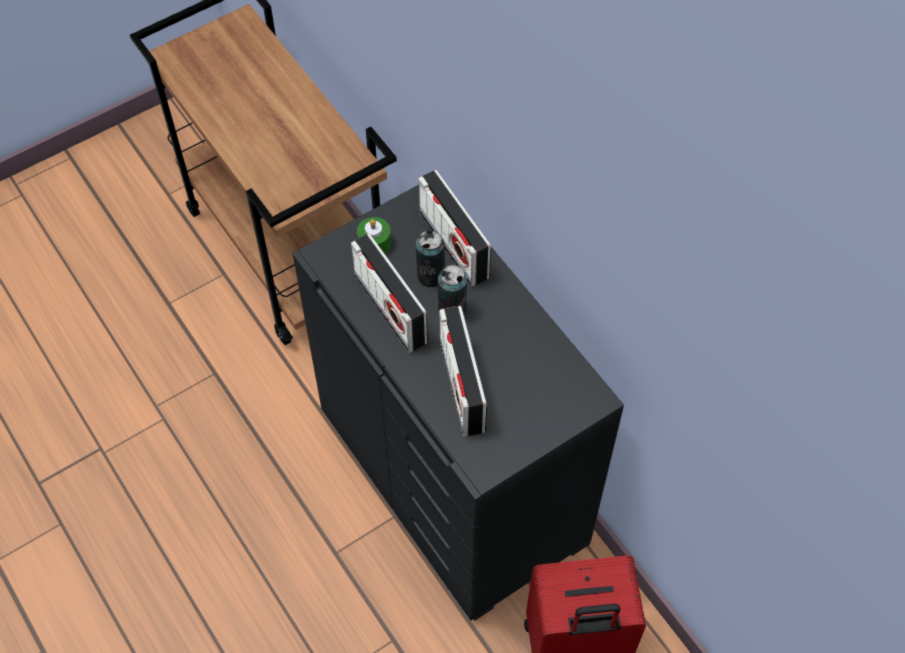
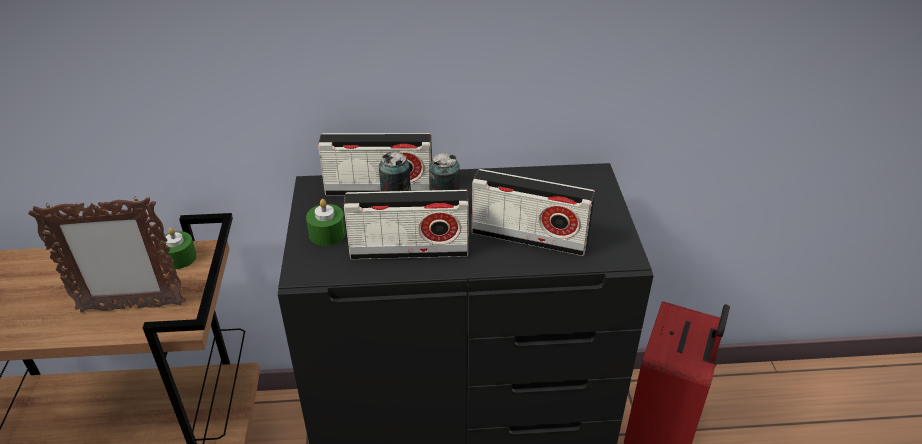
camera: 60 degrees left, 20 degrees down
(277, 166) = (131, 307): none -> picture frame
(344, 156) = (179, 258): none -> green candle

